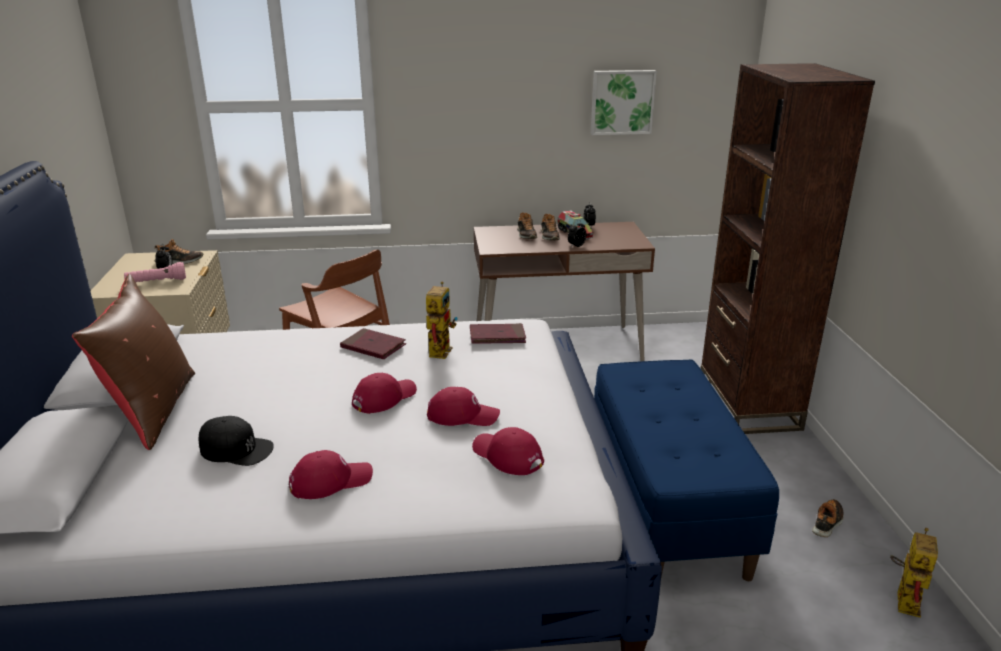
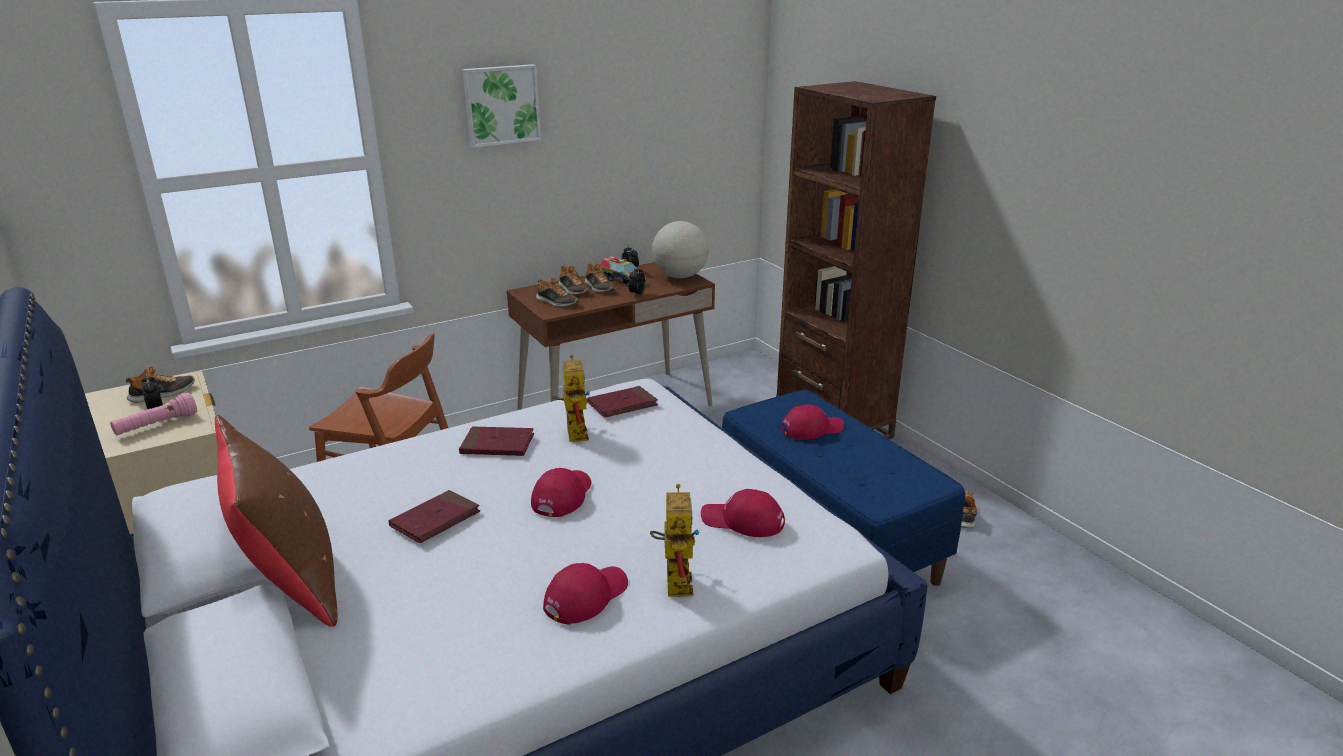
camera: 25 degrees left, 0 degrees up
(236, 449) = (444, 594): black cap -> none
(280, 392) = (435, 520): none -> red book
(463, 415) = (662, 492): red cap -> red cap (811, 429)
(503, 242) = (557, 302): none -> shoe
(622, 102) = (647, 133): picture -> picture (501, 105)
(628, 237) = (680, 276): none -> globe
(904, 598) = (1059, 561): toy robot -> toy robot (674, 578)

